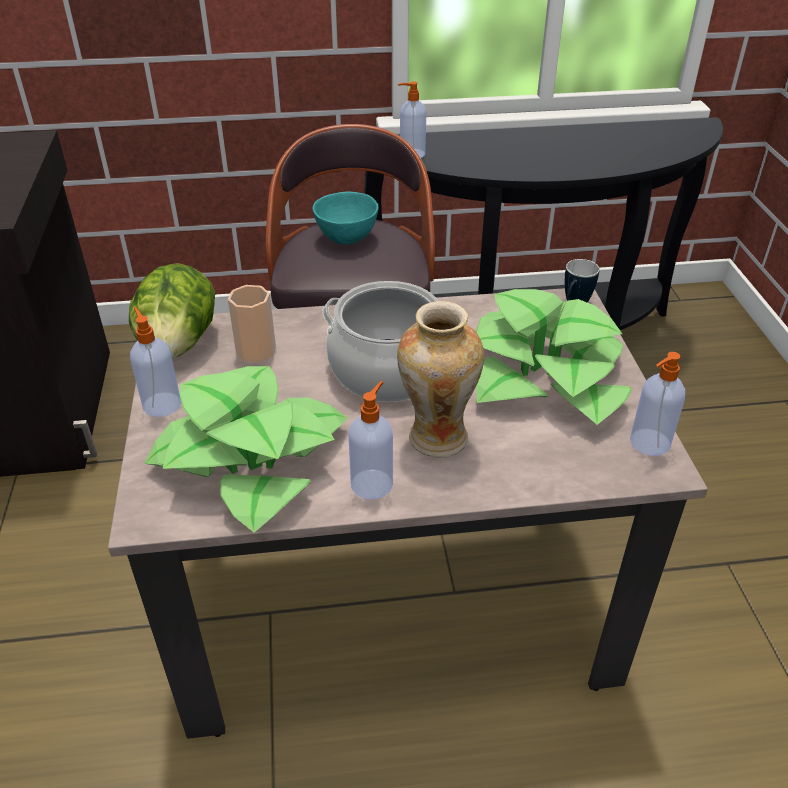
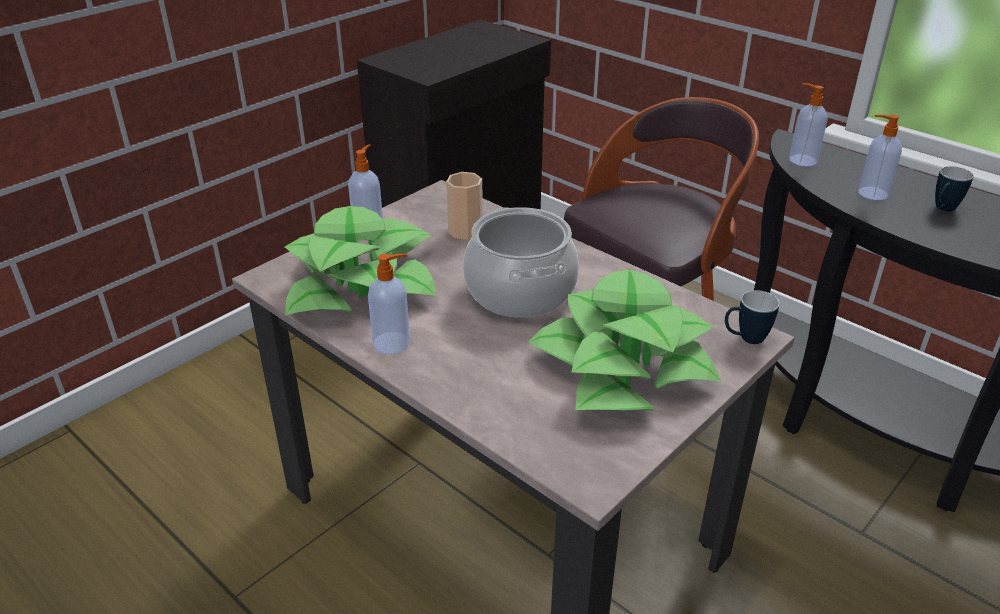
camera: 50 degrees right, 5 degrees down
(178, 345) = (431, 203): lettuce -> none
(347, 237) = (665, 202): turquoise bowl -> none
(436, 438) = (473, 348): vase -> none
(541, 150) = (942, 209): none -> mug
(648, 443) = (612, 460): soap dispenser -> soap dispenser (871, 193)

